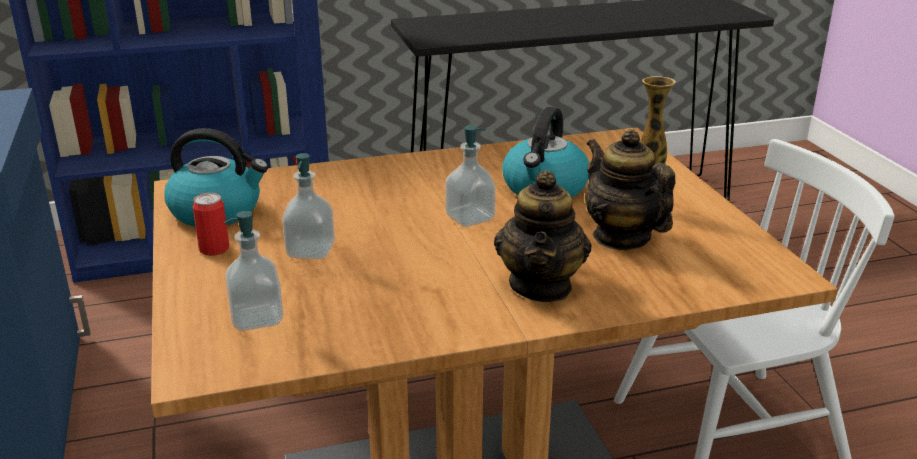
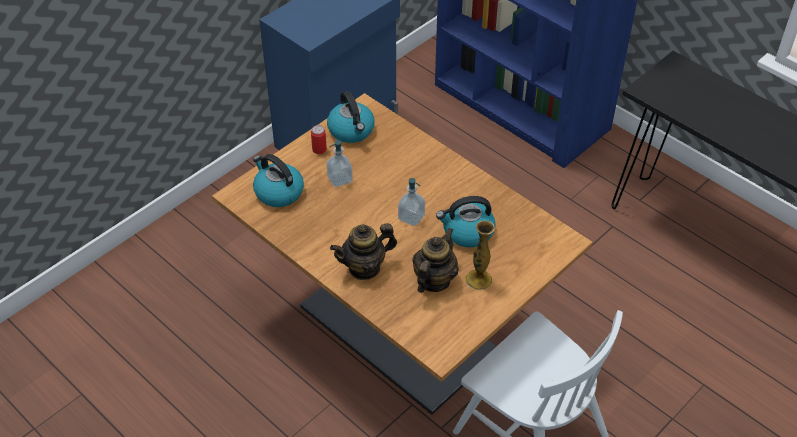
camera: 60 degrees right, 20 degrees up
(257, 318) = (278, 192): soap dispenser -> kettle

